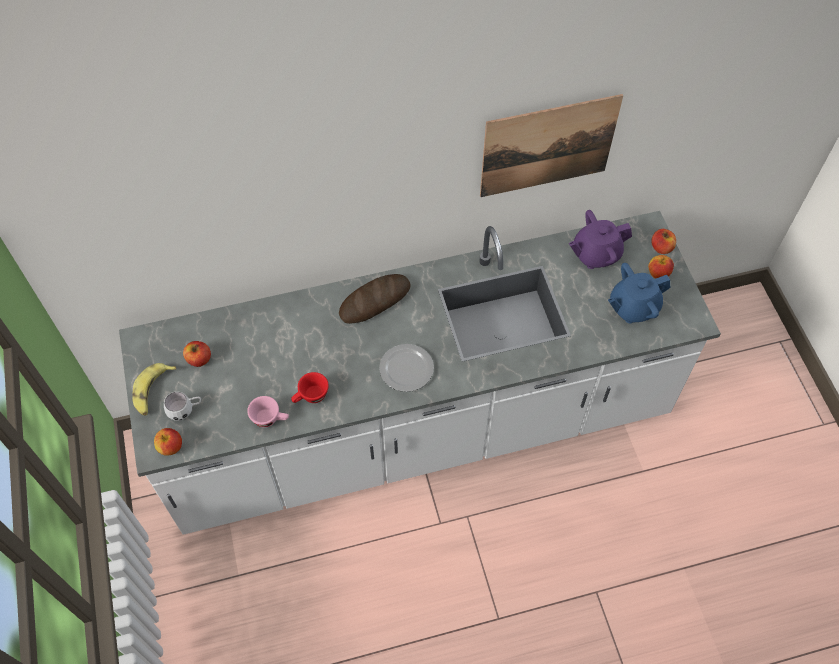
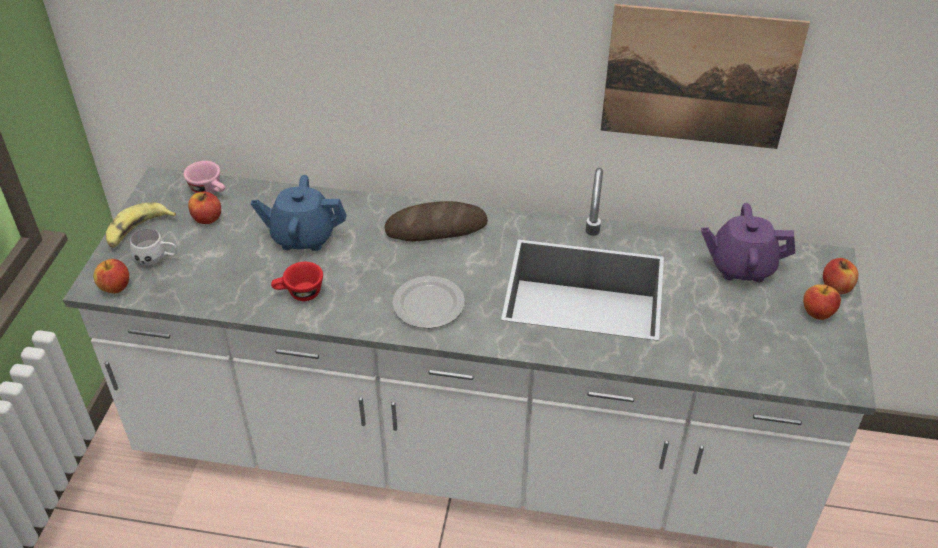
camera: 25 degrees right, 15 degrees down
(270, 418) = (240, 298): pink cup -> pink cup (210, 191)
(633, 307) = (762, 337): blue teapot -> blue teapot (303, 236)

